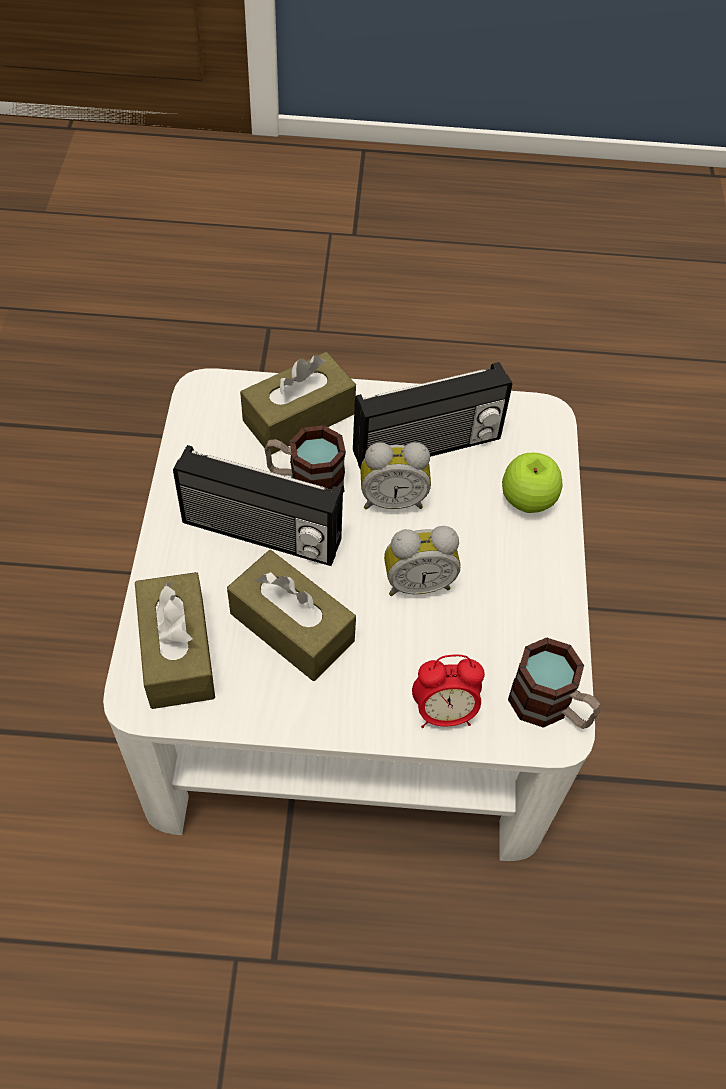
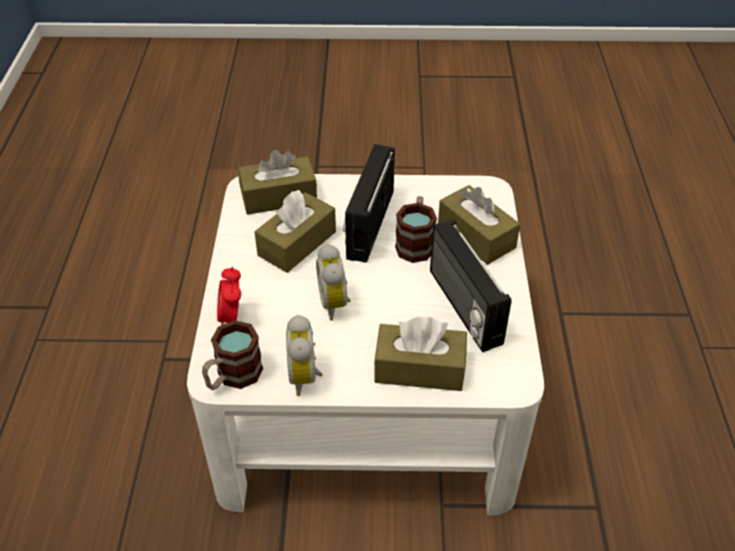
camera: 90 degrees right, 10 degrees down
(392, 499) = (408, 288): alarm clock -> alarm clock (306, 376)
(527, 501) = (419, 369): apple -> brown tissue box

